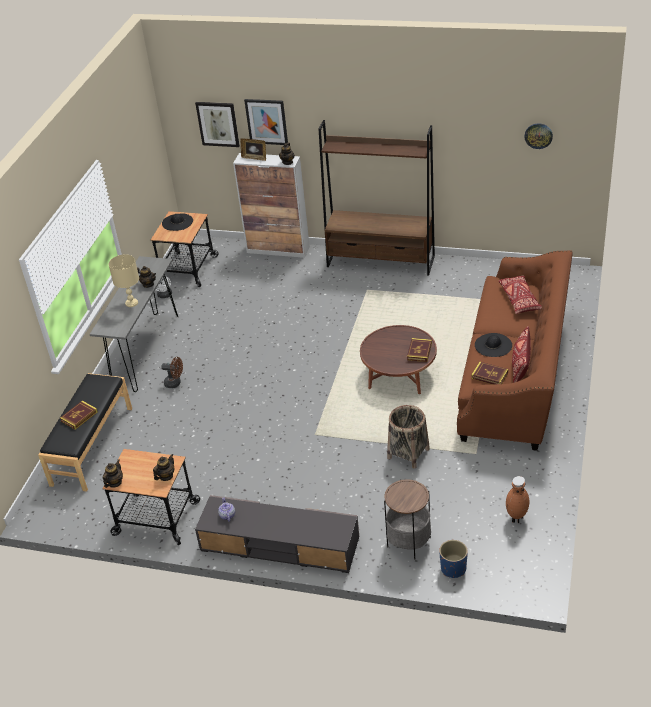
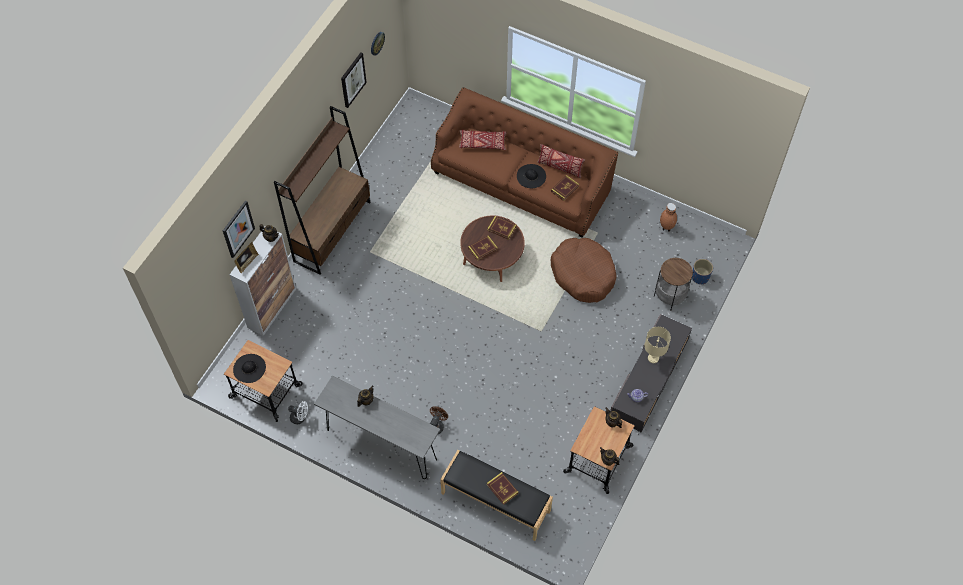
camera: 80 degrees left, 20 degrees up
(131, 303) = (389, 418): beige table lamp -> beige table lamp (653, 358)
(218, 124) = (208, 272): picture -> picture (352, 79)
(385, 344) = (482, 249): none -> book
(408, 453) = (583, 274): basket -> brown dog bed

